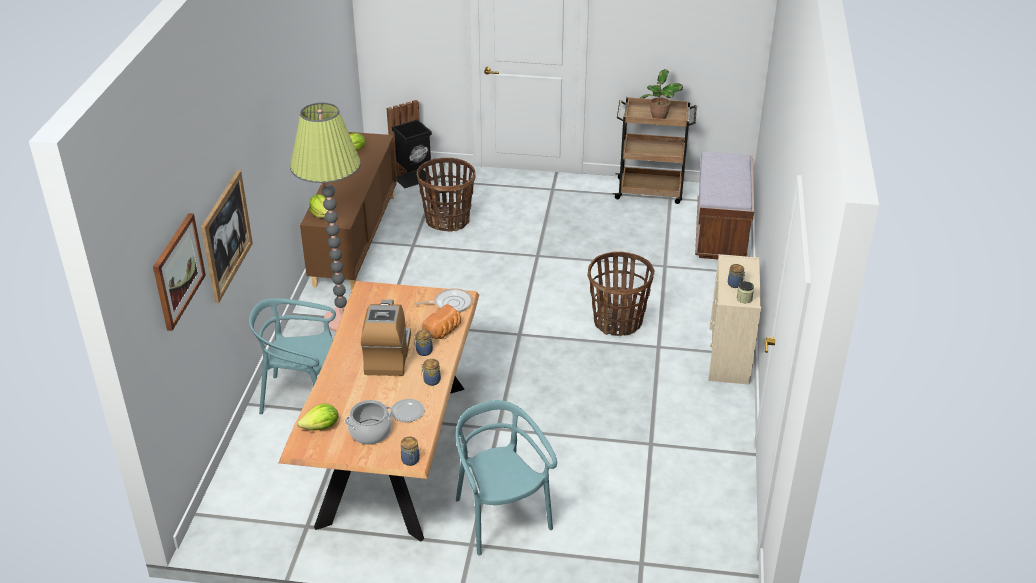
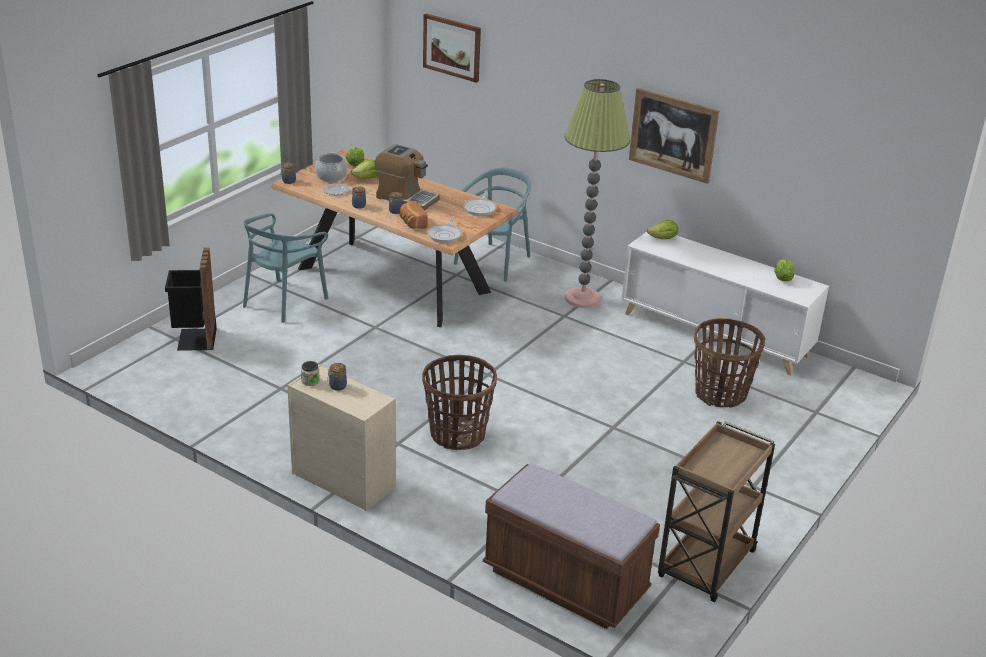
camera: 115 degrees right, 5 degrees down
(226, 235) = (526, 97): picture -> picture (673, 135)
(355, 239) = (715, 334): brown cabinet -> white cabinet
(355, 402) = (367, 178): none -> lettuce
(373, 301) = (480, 208): none -> frying pan
(413, 178) = (829, 398): black trash can -> black trash can (194, 339)
(500, 517) = (284, 301): turquoise chair -> turquoise chair turned 120 degrees clockwise
(659, 117) = (712, 460): potted plant -> none

